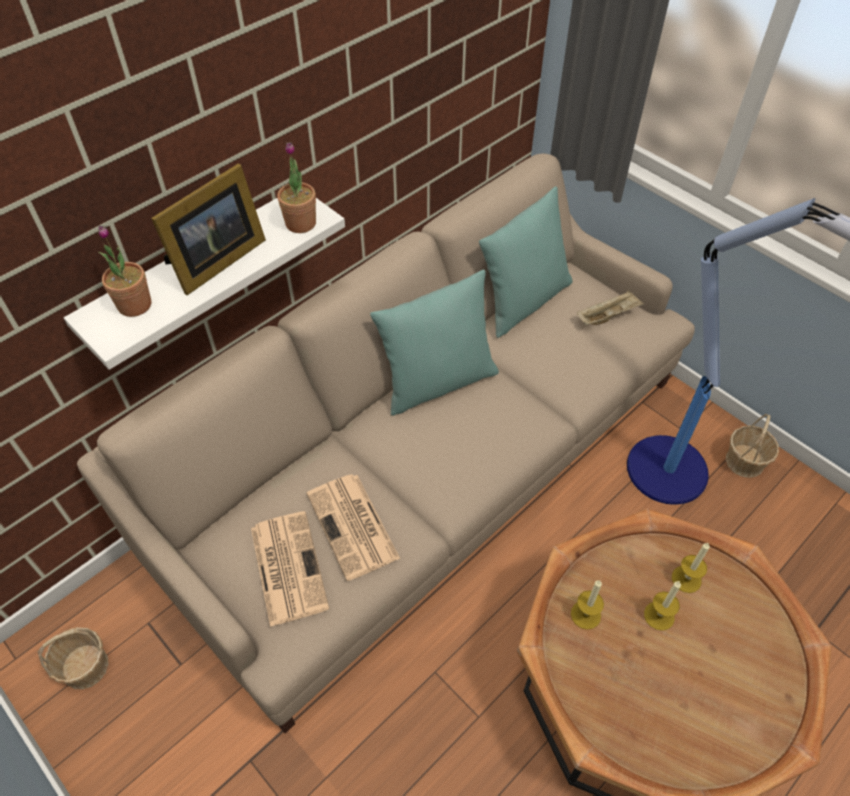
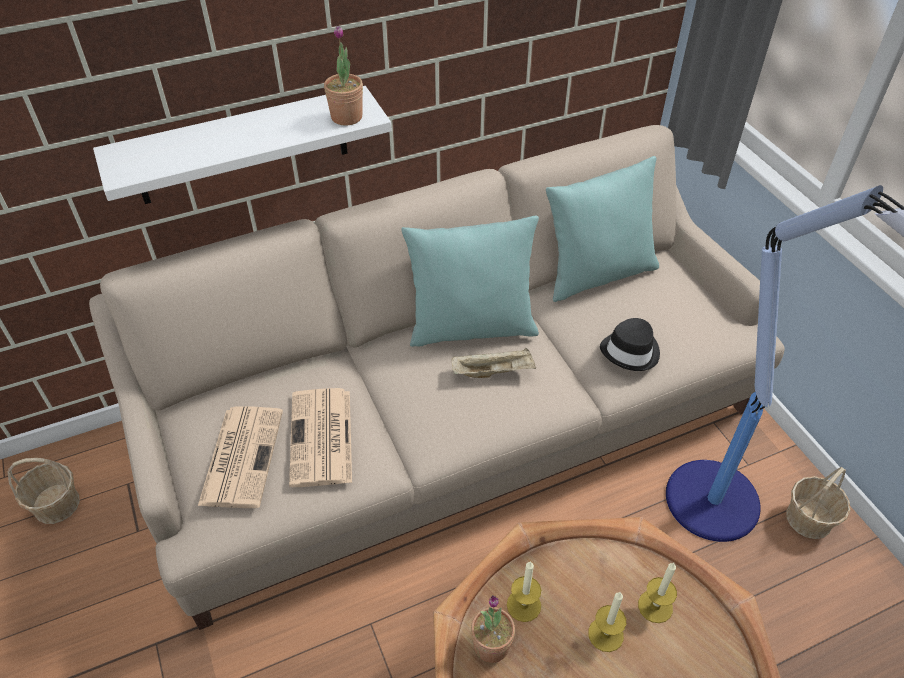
camera: 20 degrees right, 5 degrees down
(134, 305) = (157, 151): potted plant -> potted plant (491, 645)
(214, 262) = (248, 132): picture frame -> none
(581, 366) = (631, 351): none -> black hat
(608, 316) = (683, 310): beige tray -> beige tray (493, 372)

